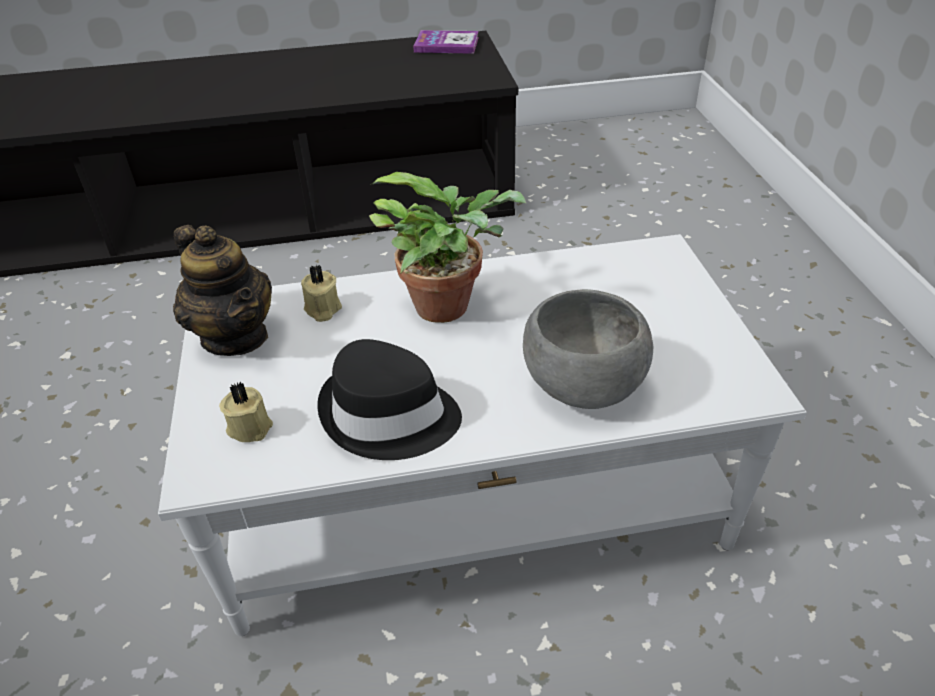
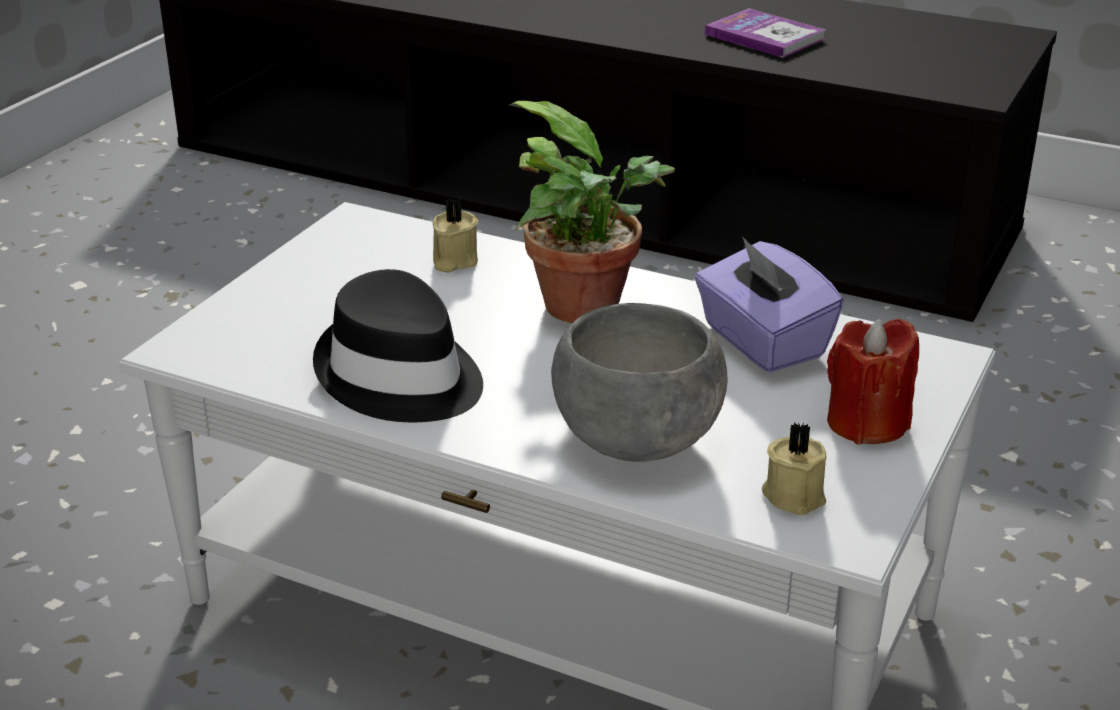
camera: 35 degrees right, 10 degrees down
(235, 336) = (342, 252): teapot -> none
(250, 426) = (266, 329): beige candle -> beige candle (794, 494)
(446, 44) = (971, 34): book -> book (764, 37)
(569, 283) = (762, 342): none -> purple tissue box
(681, 311) = (867, 423): none -> red candle

